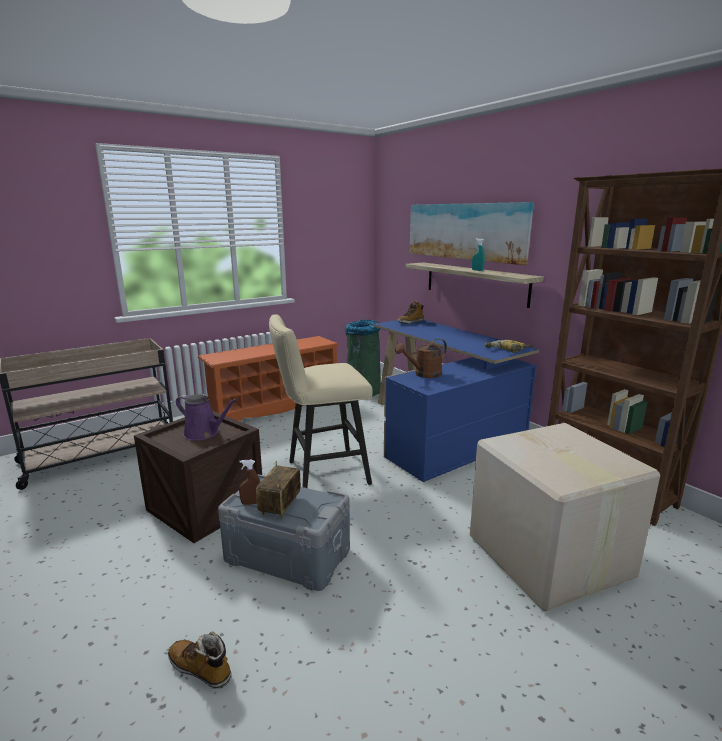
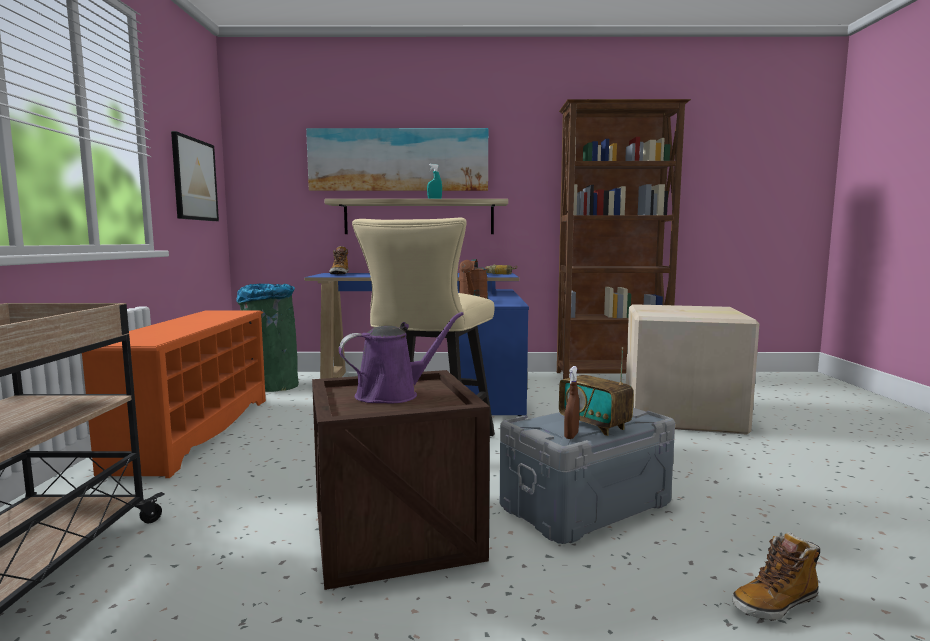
camera: 55 degrees left, 10 degrees down
(335, 248) = (194, 179): none -> picture

